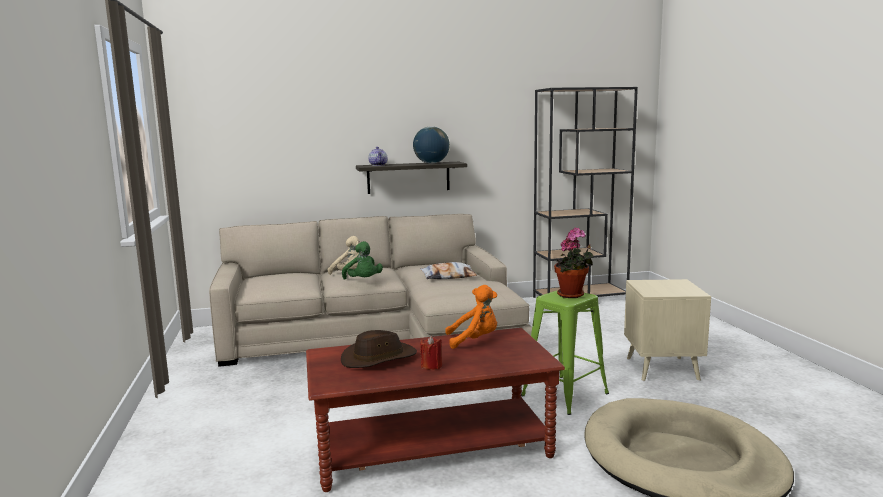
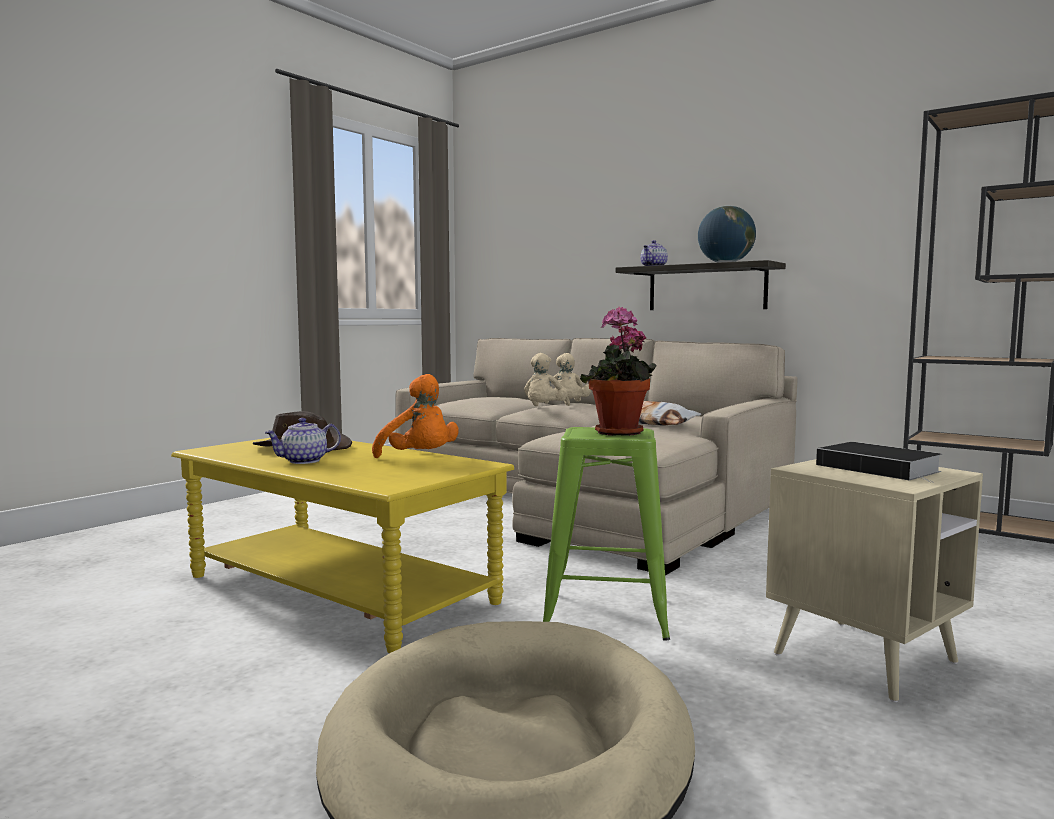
camera: 50 degrees right, 5 degrees down
(363, 281) = (545, 409): green plush toy -> beige plush toy
(431, 366) = (304, 461): red candle -> teapot
(432, 447) = (339, 590): brown coffee table -> yellow coffee table
(665, 286) = (881, 468): none -> book

